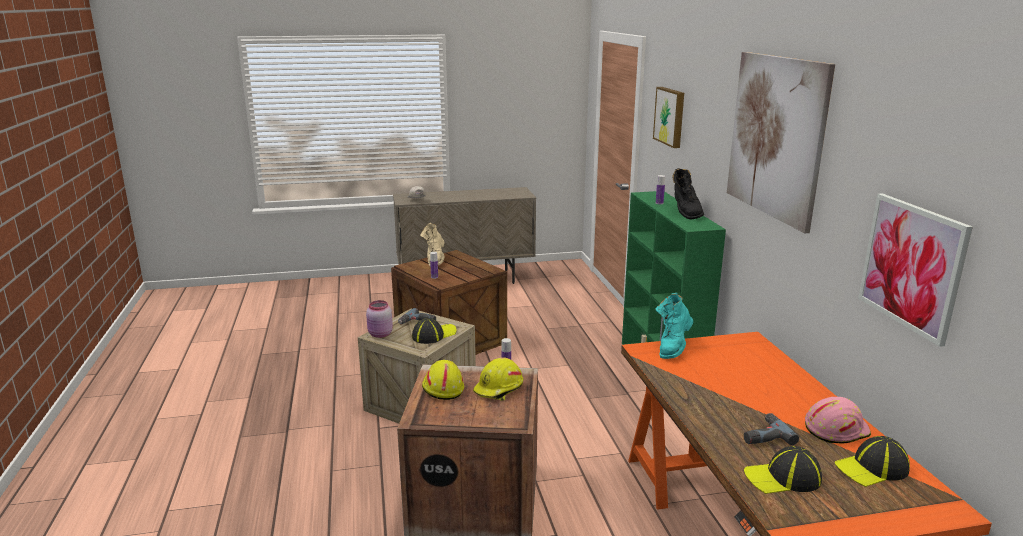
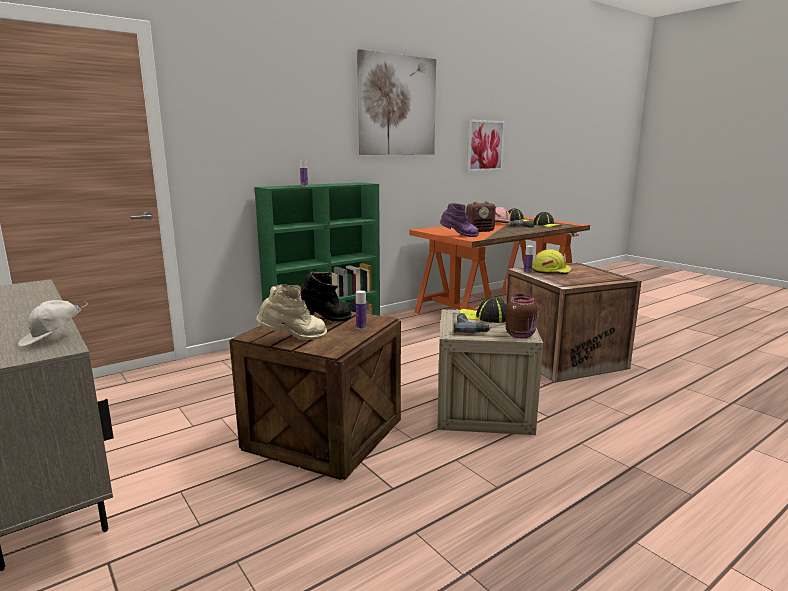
camera: 115 degrees left, 5 degrees down
(380, 334) = (520, 335): pink jar -> brown jar
(442, 388) = (580, 280): yellow hard hat -> none
(670, 116) = (248, 111): picture -> none
(673, 348) = (459, 236): turquoise boot -> purple boot
(685, 213) = (330, 184): black boot -> black boot (324, 322)
(718, 377) = (480, 231): none -> radio

